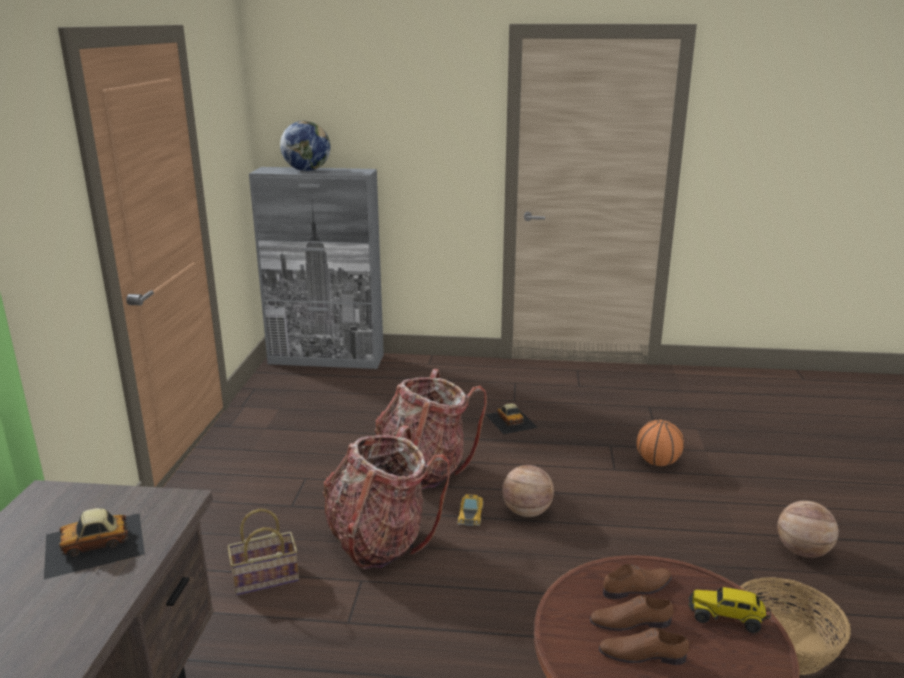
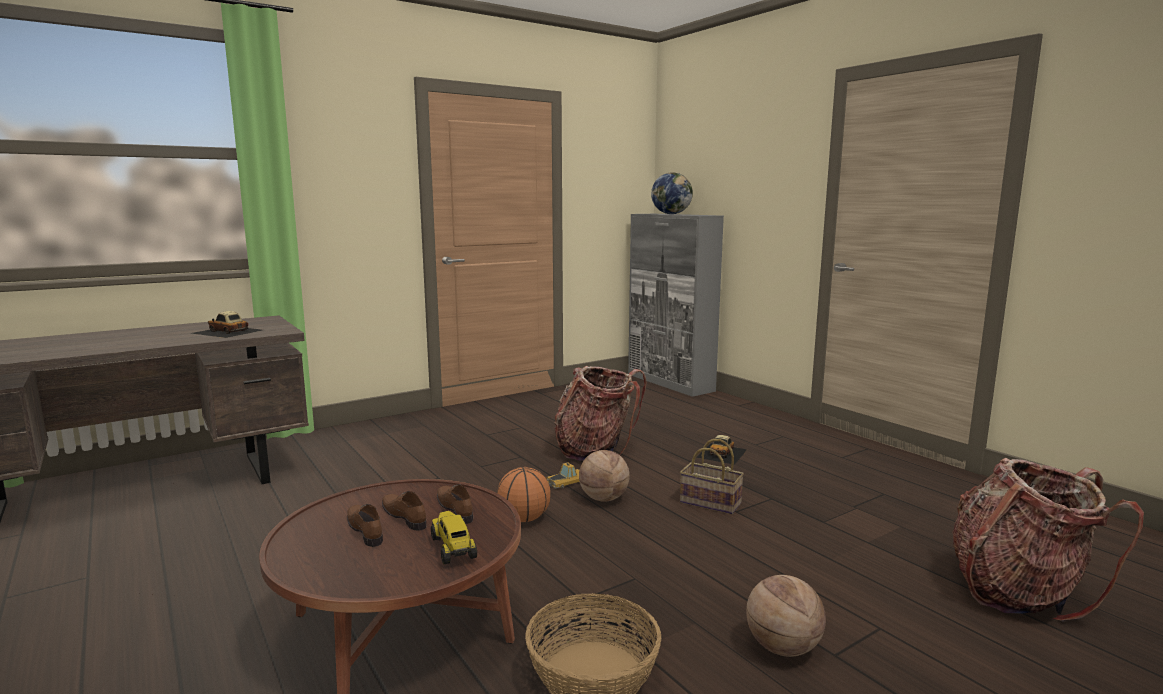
camera: 50 degrees right, 10 degrees down
(264, 579) = (404, 454): basket -> basket (708, 503)
(380, 541) = (488, 468): backpack -> backpack (1018, 591)
(637, 587) = (456, 507): brown shoe -> brown shoe turned 150 degrees counterclockwise
(657, 462) = (790, 526): basketball -> basketball (524, 519)

